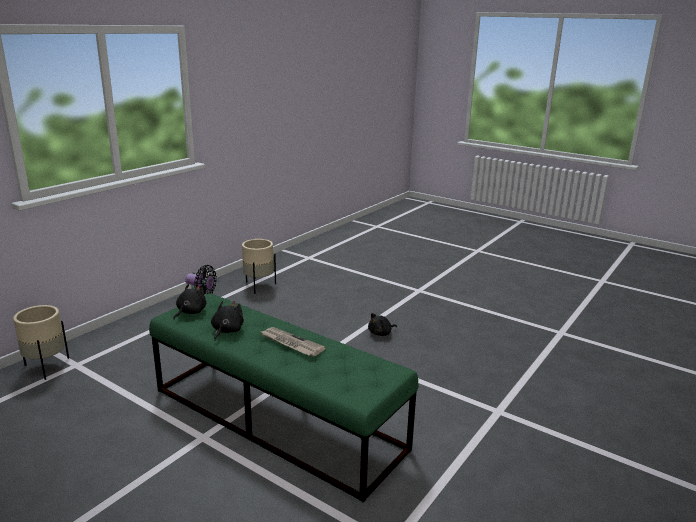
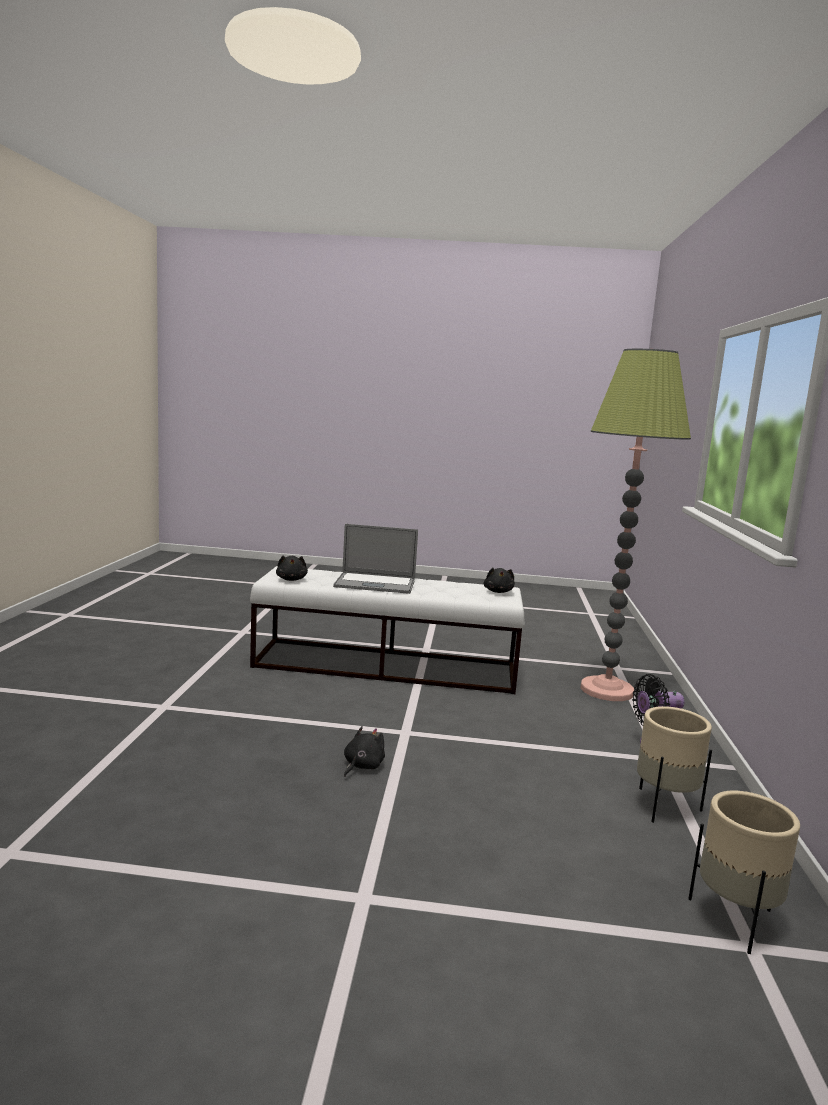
camera: 150 degrees right, 10 degrees down
(46, 367) = (633, 662): beige planter -> beige planter (736, 920)
(140, 346) = (607, 690): none -> floor lamp
(226, 331) = (441, 585): black plush toy -> black plush toy (291, 579)
(275, 418) = (387, 666): green bench -> white bench
(291, 343) = (375, 584): newspaper -> laptop

